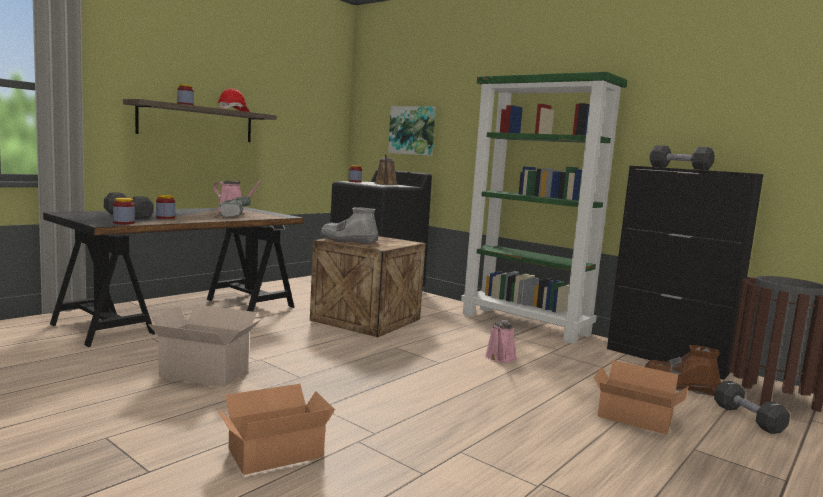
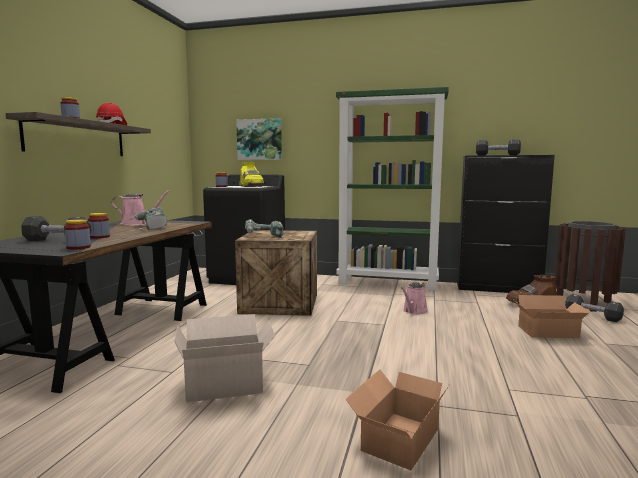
camera: 25 degrees left, 0 degrees up
(348, 241) = (264, 237): grey boot -> power drill
(385, 184) = (251, 186): brown watering can -> yellow boot
(500, 358) = (414, 311): pink watering can -> pink watering can turned 45 degrees clockwise

